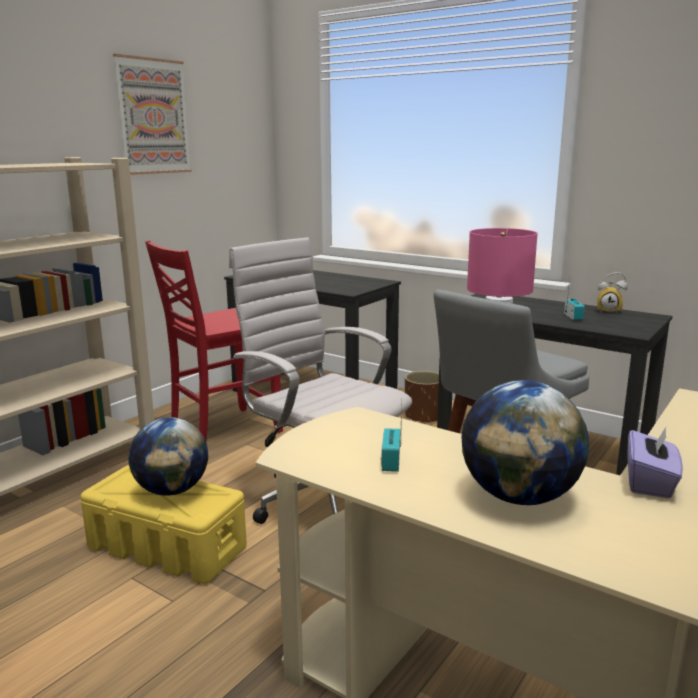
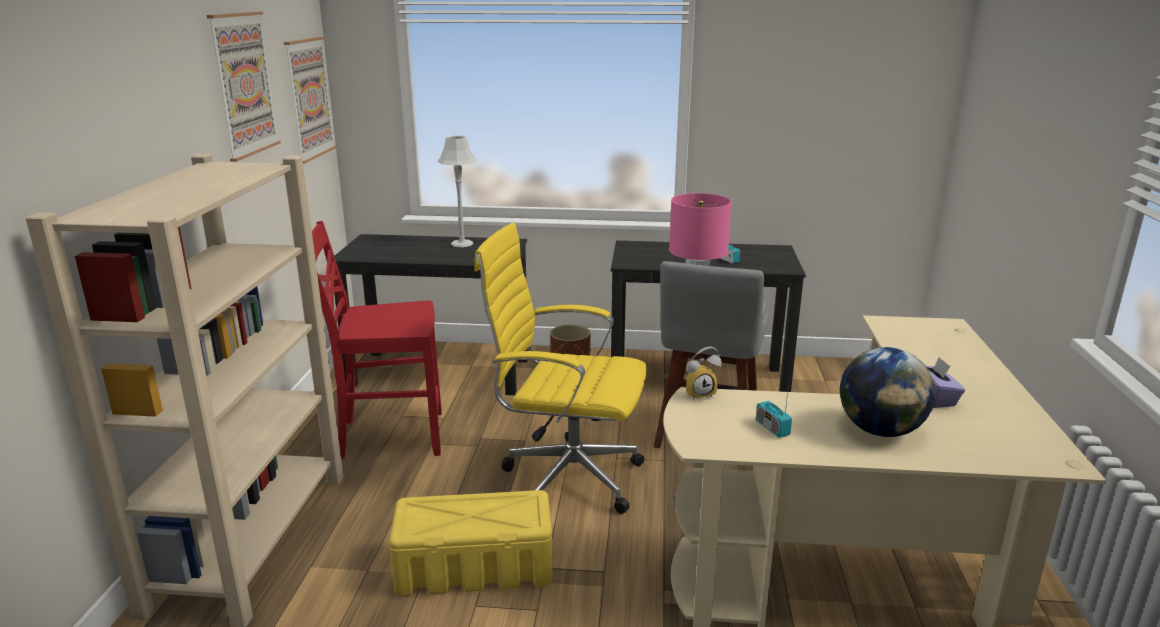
camera: 30 degrees left, 5 degrees up
(172, 490) = (480, 509): globe -> none
(222, 431) = (389, 436): red chair -> red chair turned 60 degrees clockwise
(241, 144) = (309, 98): none -> picture
(322, 500) = (566, 478): white office chair -> yellow office chair
(340, 278) = (461, 244): none -> grey table lamp
(609, 311) = (744, 248): alarm clock -> alarm clock (699, 393)

